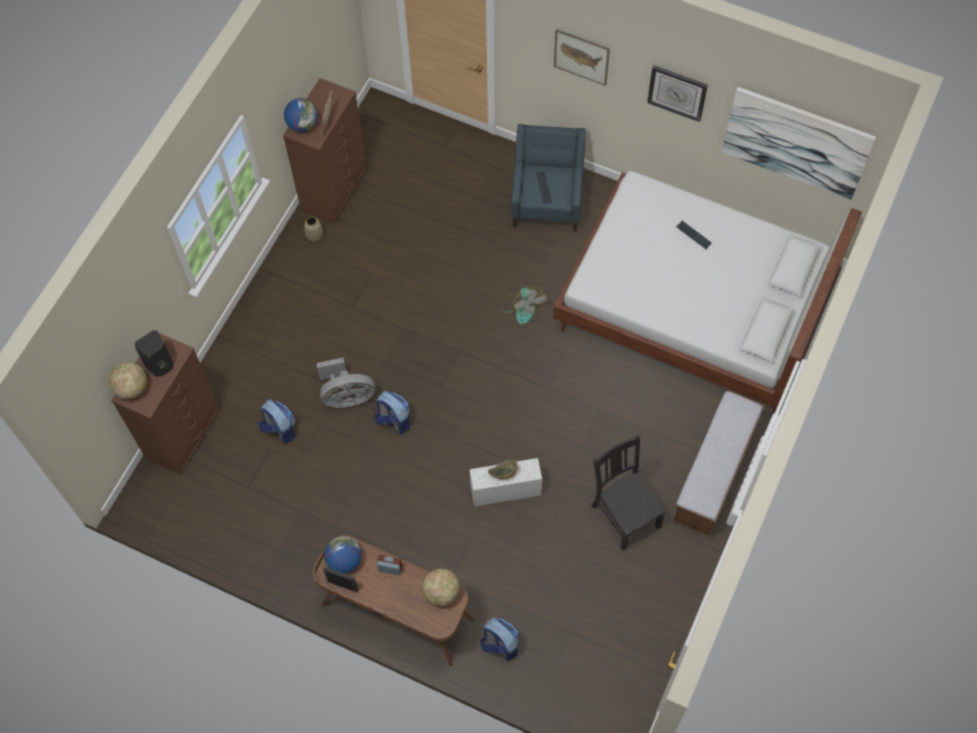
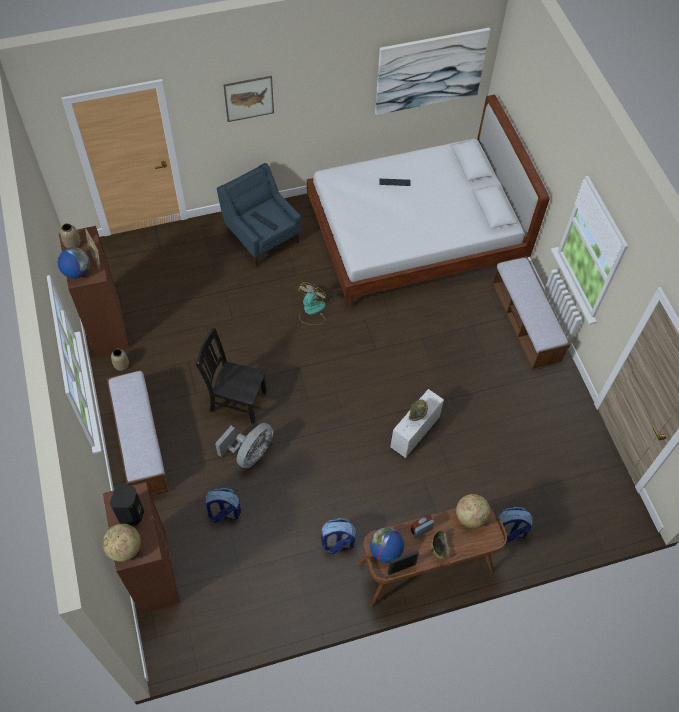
camera: 45 degrees left, 5 degrees down
(269, 318) = (141, 443): none -> bench
(322, 96) = (73, 244): none -> vase
(388, 596) = (439, 549): none -> bowl
(393, 420) = (298, 445): backpack -> backpack (337, 543)
(522, 307) = (311, 311): fan -> fan turned 90 degrees counterclockwise
(624, 514) = (499, 388): black chair -> black chair (236, 400)
(677, 92) = (332, 83): wall clock -> none

